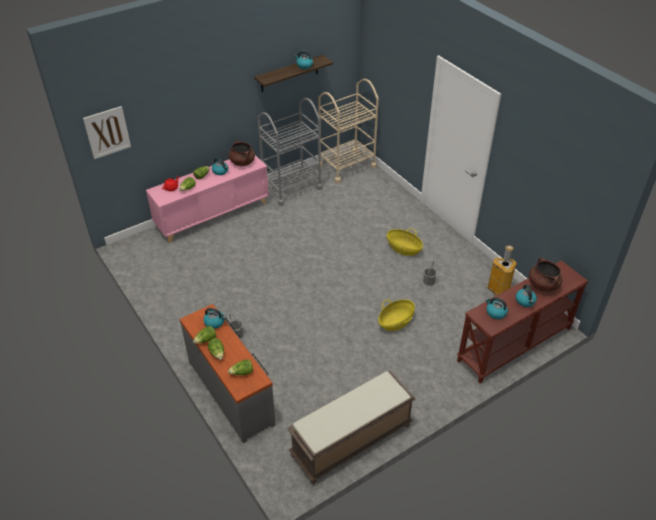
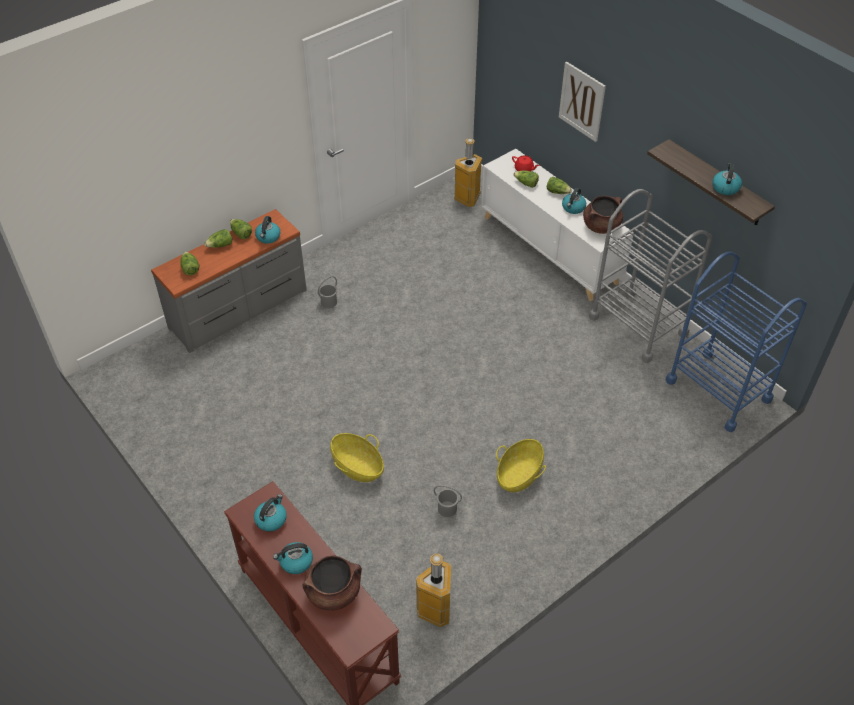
camera: 85 degrees right, 5 degrees up
(107, 132) = (502, 45): picture -> picture (582, 101)
(143, 249) = (468, 198): none -> trash can
(213, 215) = (550, 250): pink cabinet -> white cabinet
(346, 166) = (718, 390): beige cart -> blue cart
(351, 441) = (160, 425): brown bench -> none

